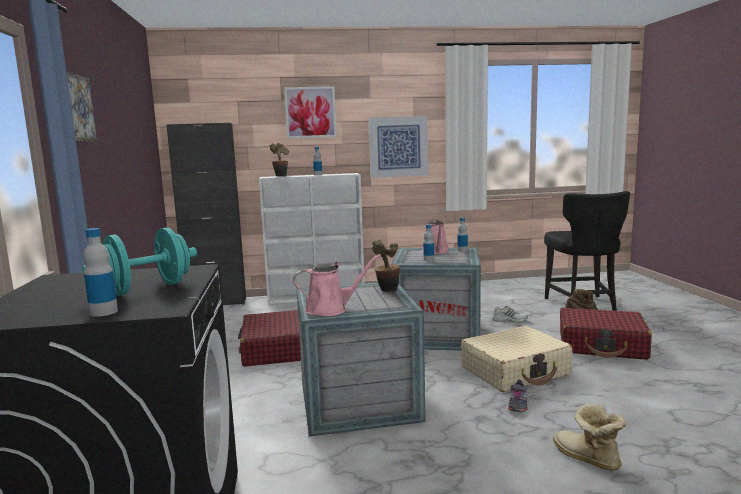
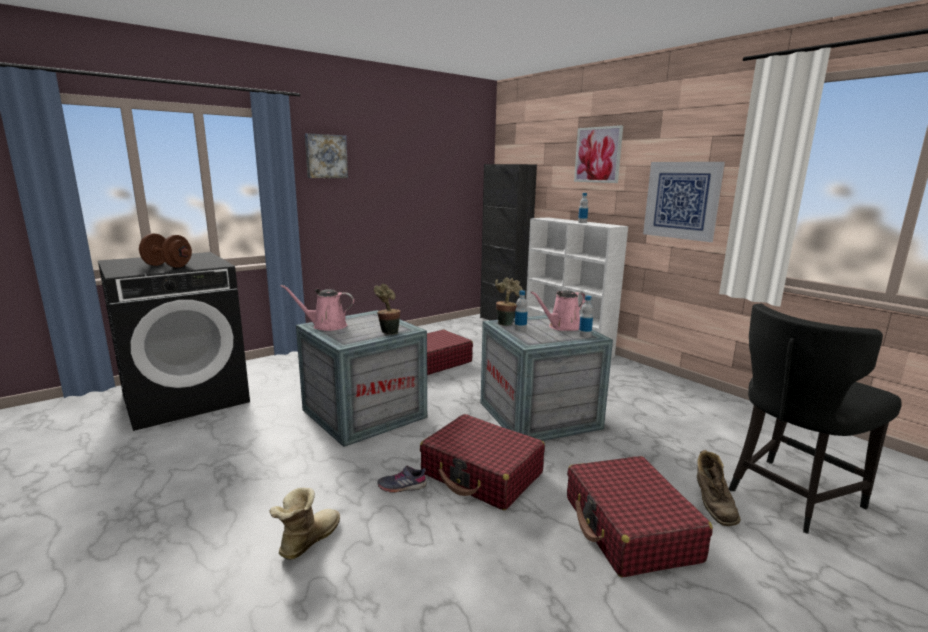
camera: 60 degrees right, 5 degrees up
(103, 312) = (119, 268): bottle -> none
(146, 289) = (167, 266): turquoise dumbbell -> brown dumbbell
(280, 176) = (554, 219): potted plant -> potted plant (506, 323)
(330, 309) = (326, 326): pink watering can -> pink watering can turned 135 degrees clockwise
(510, 320) = (638, 448): white shoe -> none
(515, 371) = (482, 474): beige suitcase -> red suitcase

